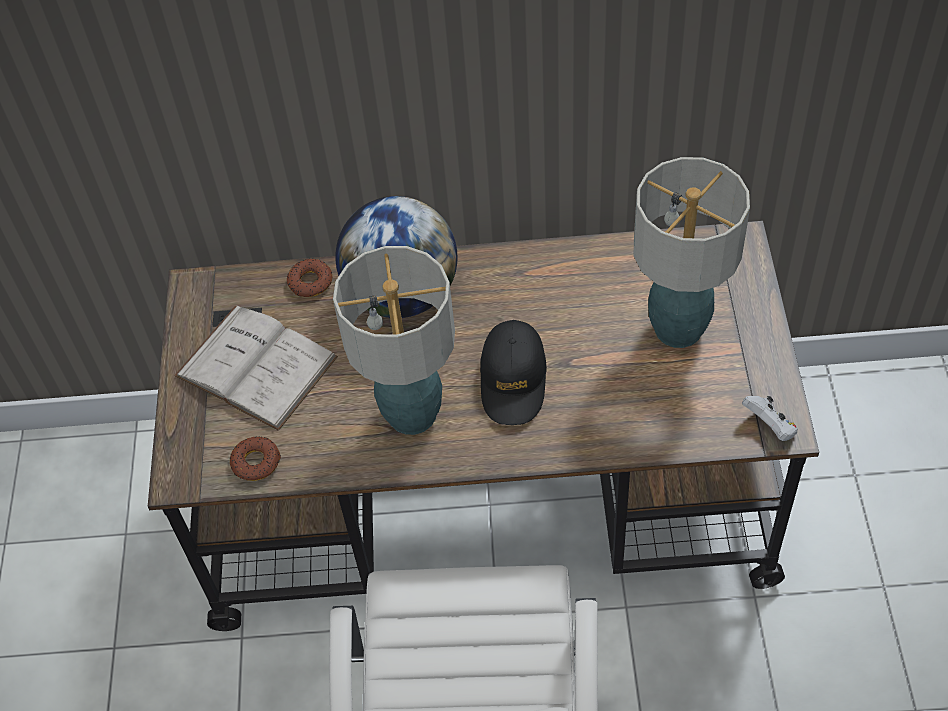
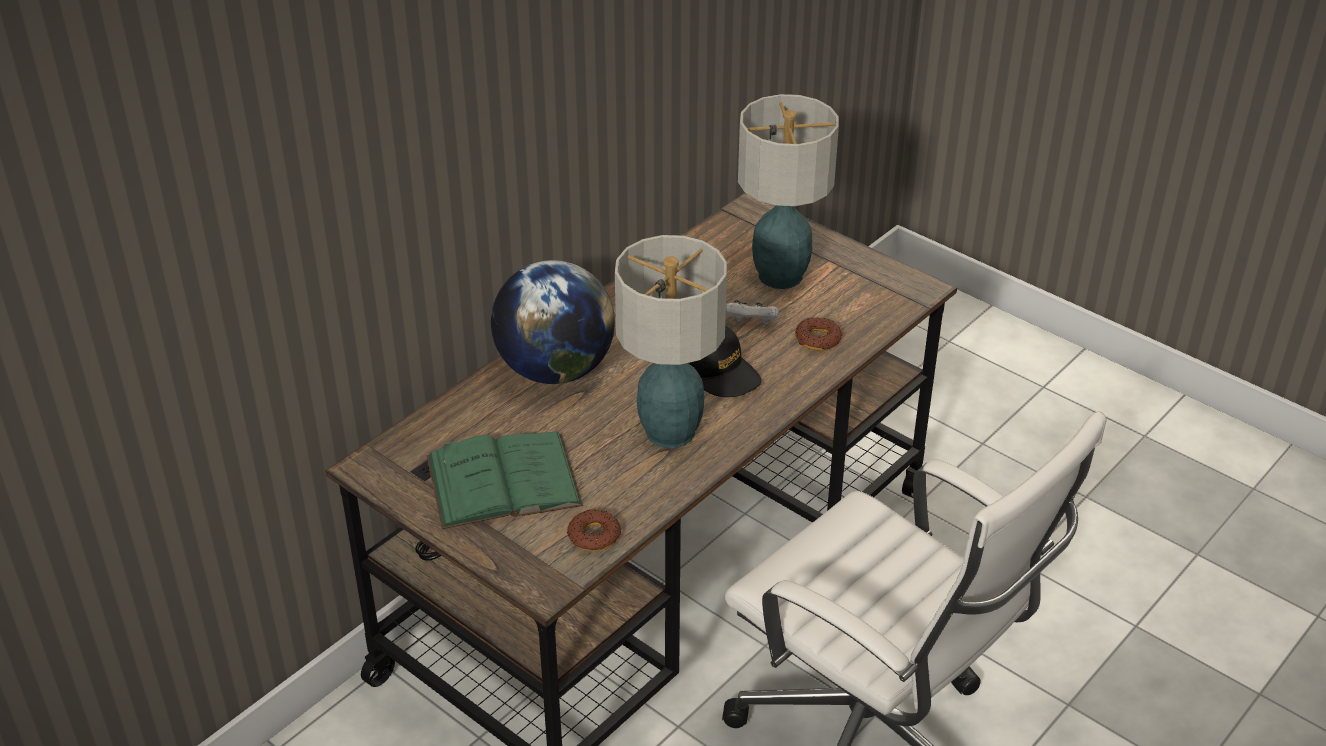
camera: 50 degrees left, 15 degrees down
(256, 366) = (503, 480): white book -> green book
(310, 282) = (467, 405): donut -> donut (818, 339)
(770, 427) = (911, 292): white game controller -> white game controller (751, 323)

